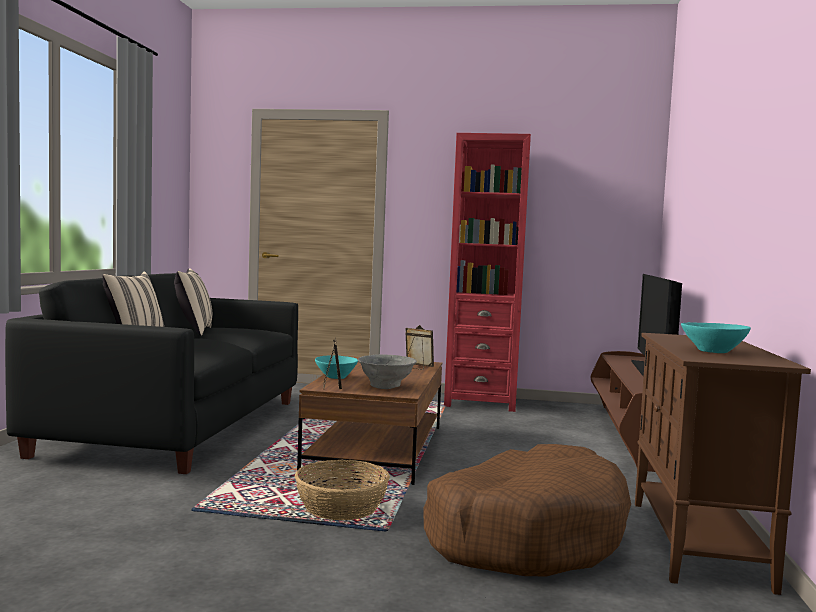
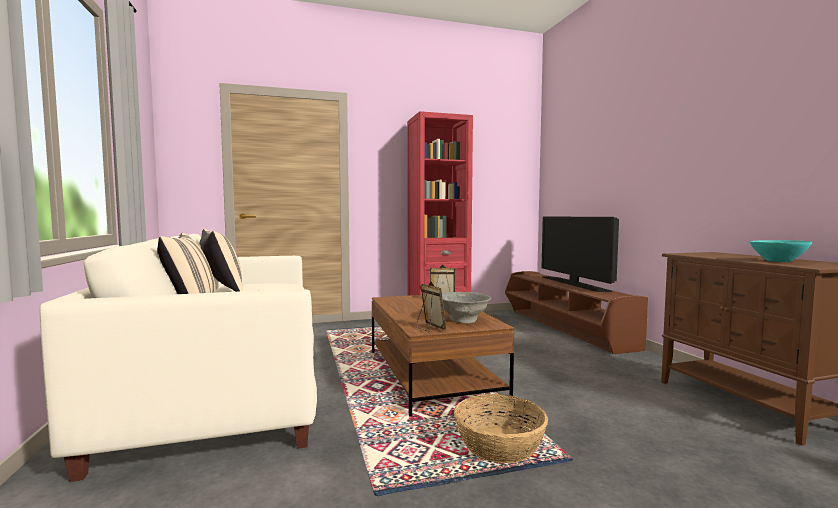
camera: 25 degrees left, 0 degrees up
(177, 426) = (224, 390): black sofa -> white sofa
(336, 377) = (408, 318): turquoise bowl -> none
(525, 534) = (657, 430): brown dog bed -> none

